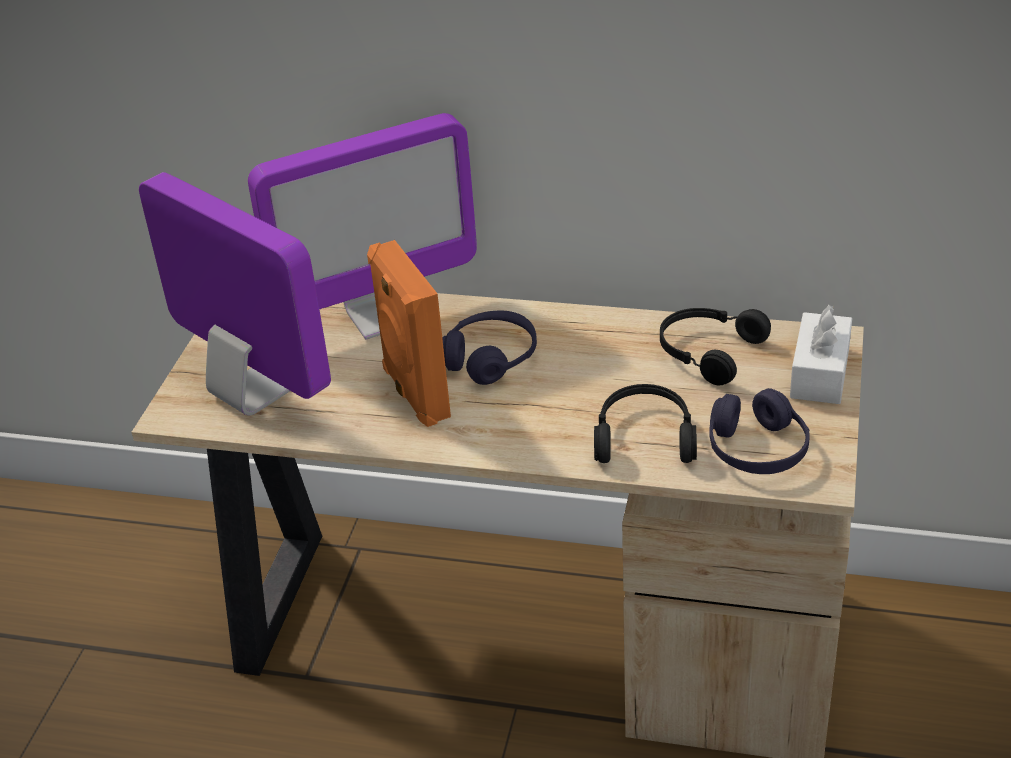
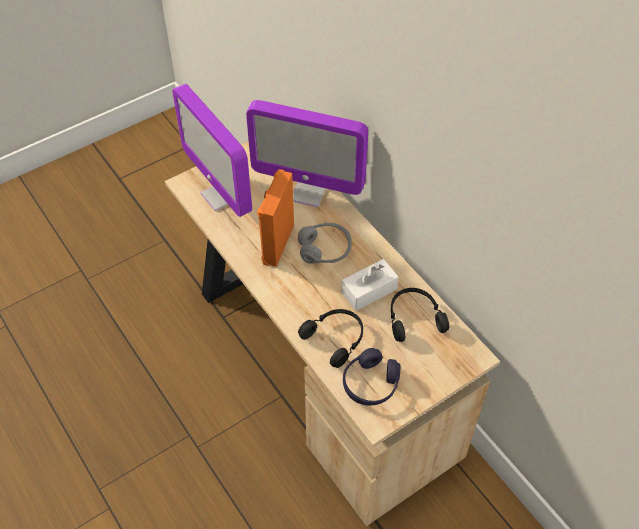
camera: 40 degrees right, 15 degrees up
(251, 393) = (221, 195): monitor -> monitor turned 150 degrees clockwise
(490, 358) = (325, 249): purple headphones -> grey headphones
(819, 373) = (446, 368): white tissue box -> white tissue box (369, 291)

